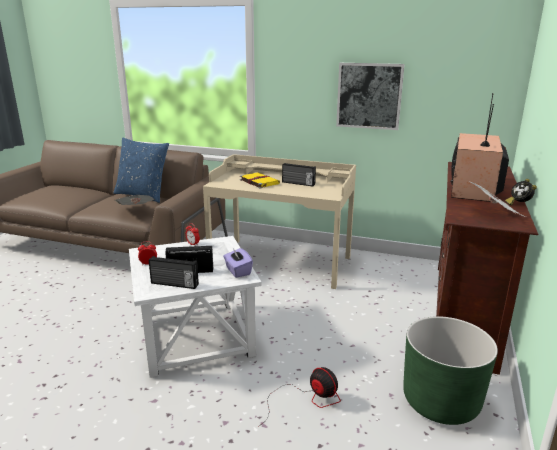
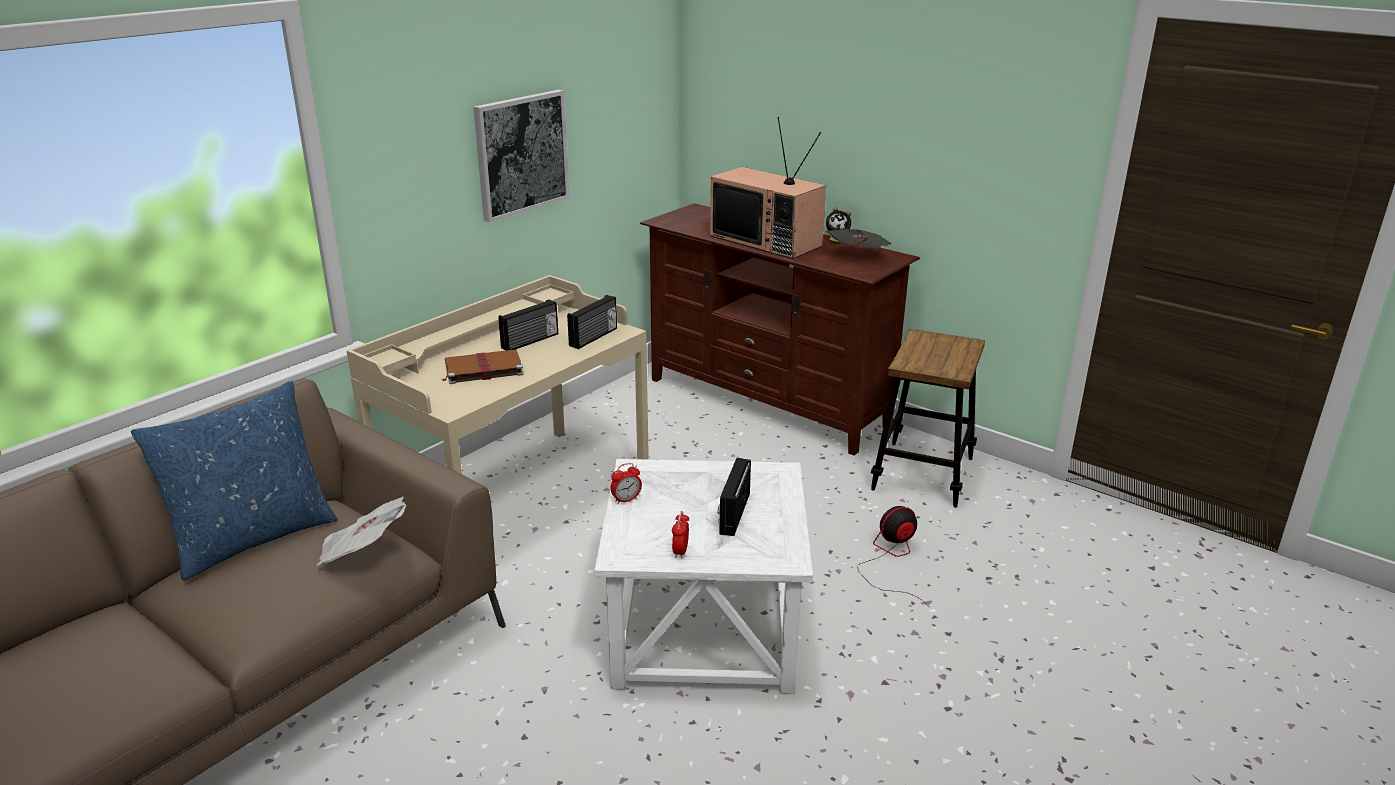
camera: 70 degrees left, 5 degrees up
(174, 284) = (774, 533): radio -> radio (594, 337)
(237, 271) = (758, 474): purple tissue box -> none
(258, 181) = (482, 369): yellow book -> brown book
(440, 401) = (923, 474): green planter -> stool

